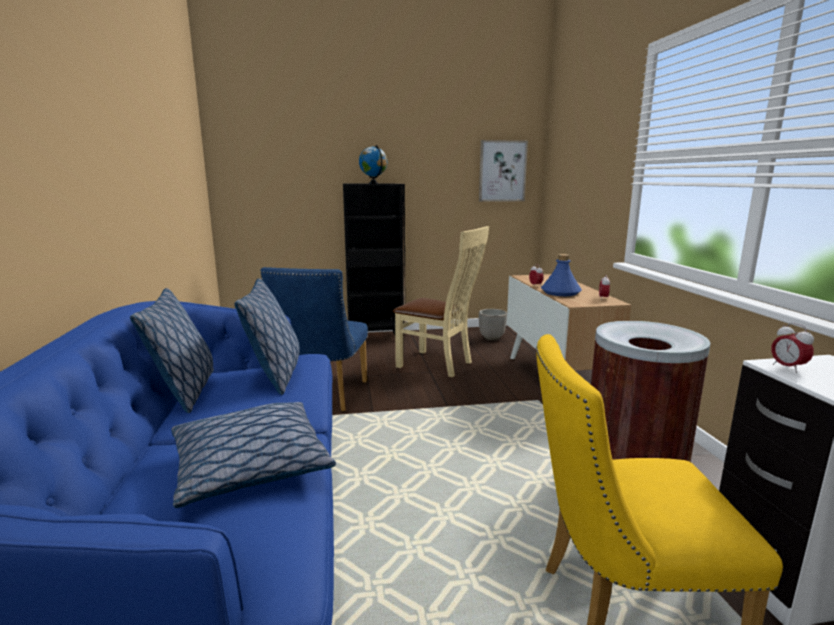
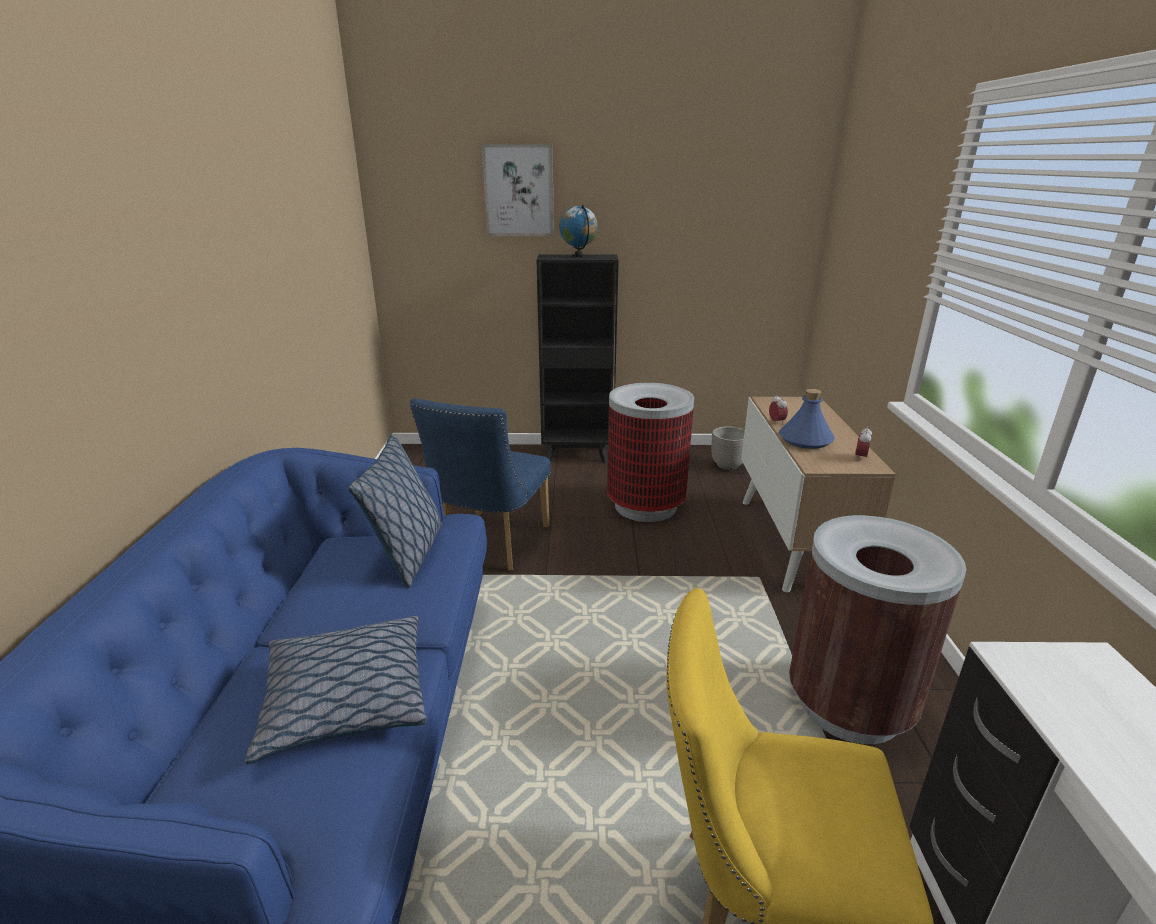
camera: 10 degrees right, 10 degrees up
(185, 393) = (306, 571): pillow -> none
(439, 365) = (645, 506): beige chair -> trash can
(502, 171) = (763, 236): picture -> picture (519, 191)
(787, 368) = (1025, 667): alarm clock -> none

